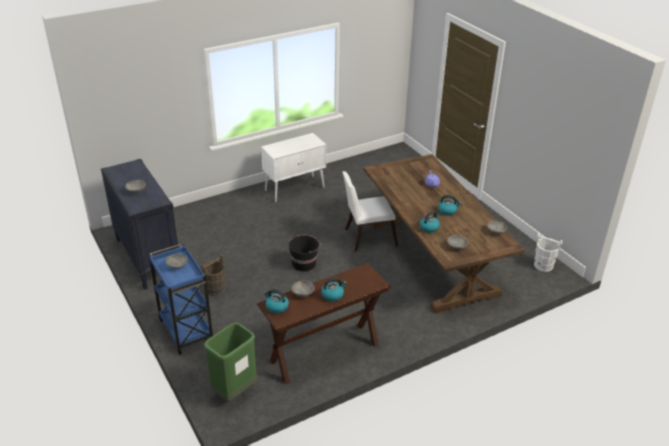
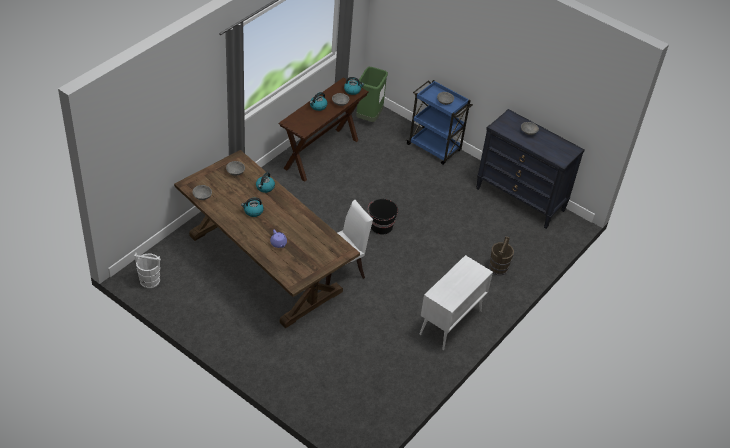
camera: 155 degrees right, 10 degrees up
(215, 289) = (439, 184): brown bucket -> brown bucket (498, 268)

